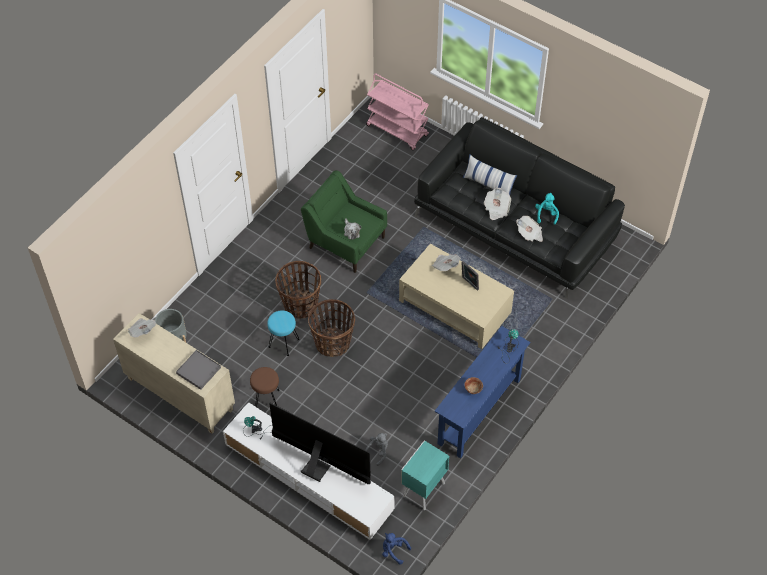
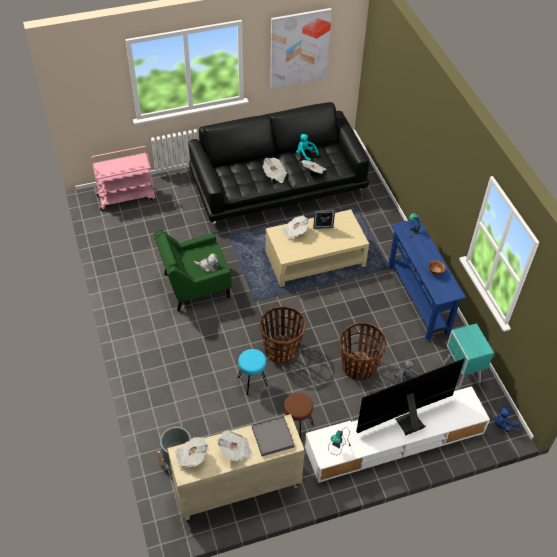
camera: 55 degrees left, 5 degrees down
(168, 355) = (235, 451): none -> newspaper
(300, 305) = (226, 349): basket -> basket (359, 367)
(488, 184) = (248, 166): pillow -> none
(602, 113) = (299, 48): none -> picture

